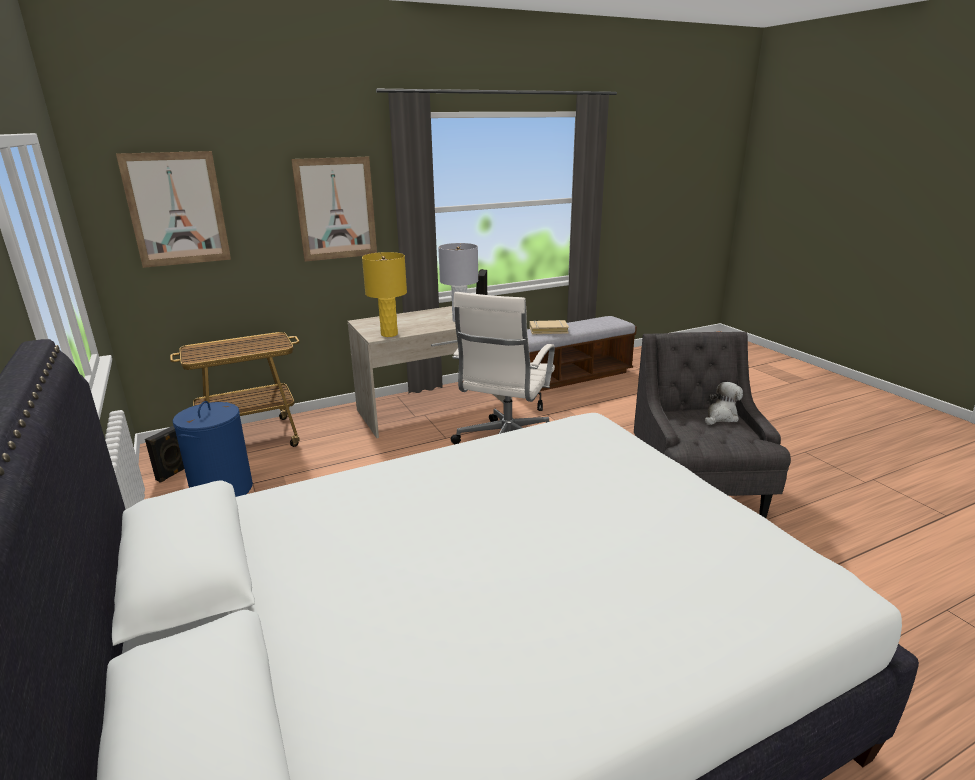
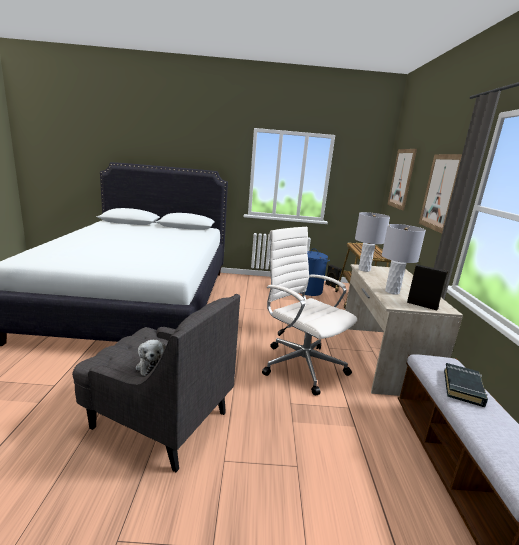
camera: 115 degrees right, 5 degrees down
(389, 334) = (364, 269): yellow table lamp -> grey table lamp
(548, 330) = (463, 387): beige book -> black book

